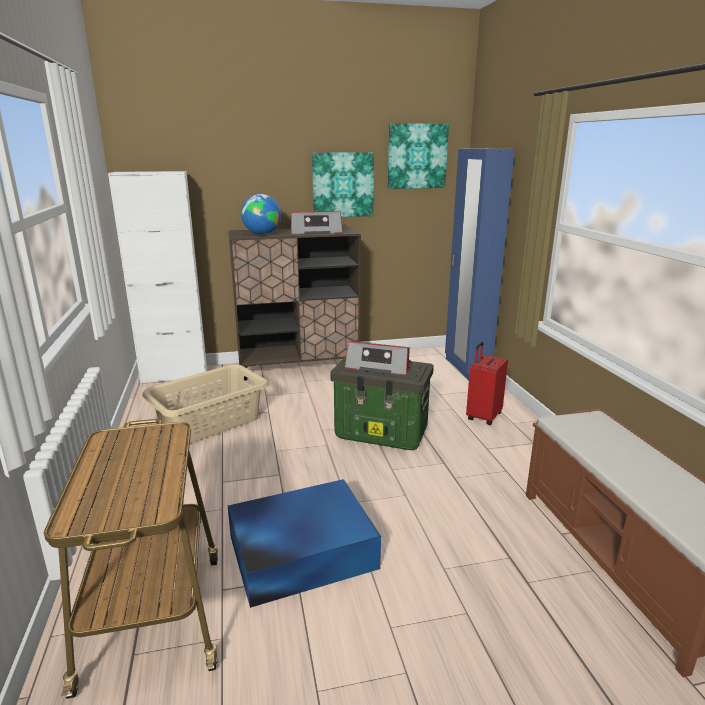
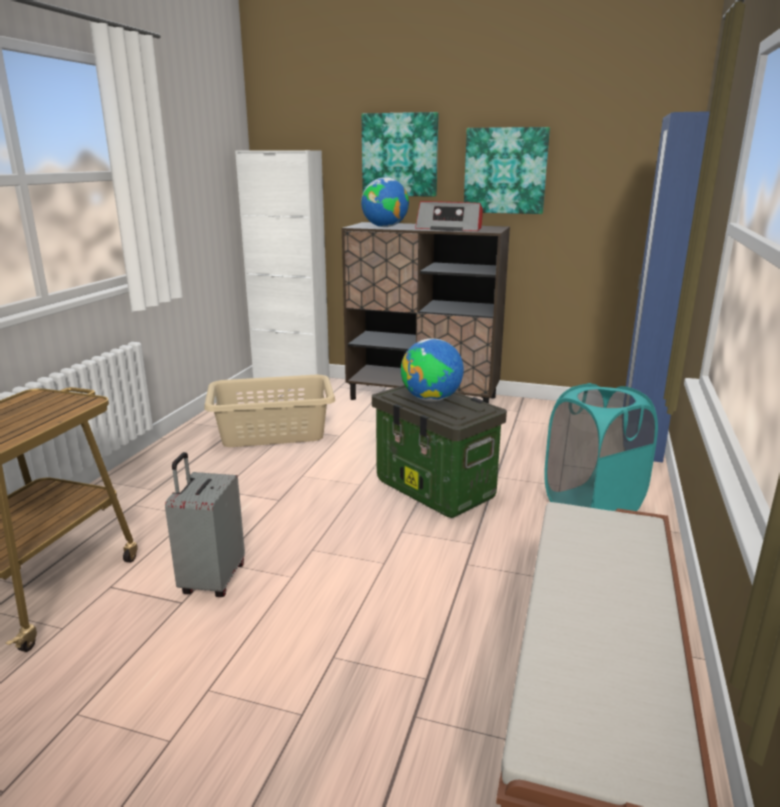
camera: 30 degrees right, 0 degrees up
(300, 552) = (211, 580): blue storage box -> grey suitcase
(378, 366) = (431, 399): radio -> globe
(417, 156) = (615, 132): picture -> picture (400, 155)
(483, 417) = (592, 505): red suitcase -> turquoise laundry basket

